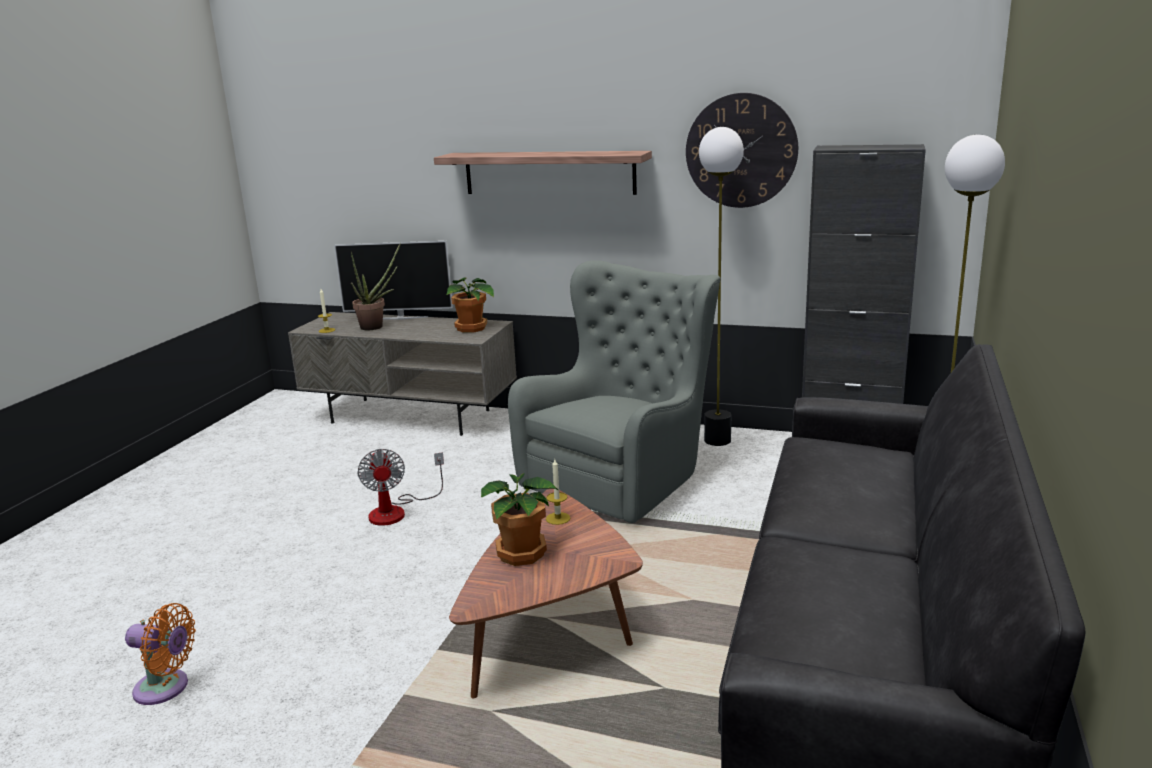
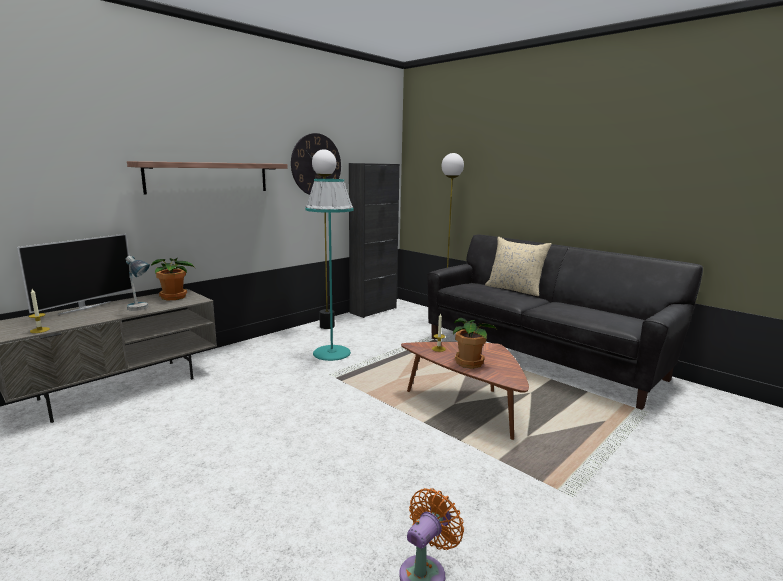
camera: 65 degrees left, 5 degrees down
(376, 326) = (84, 316): potted plant -> none
(397, 511) = (270, 422): fan -> none
(415, 334) = (140, 309): none -> table lamp
(623, 477) = (331, 353): grey armchair -> turquoise floor lamp
(908, 498) = (515, 290): none -> beige pillow

